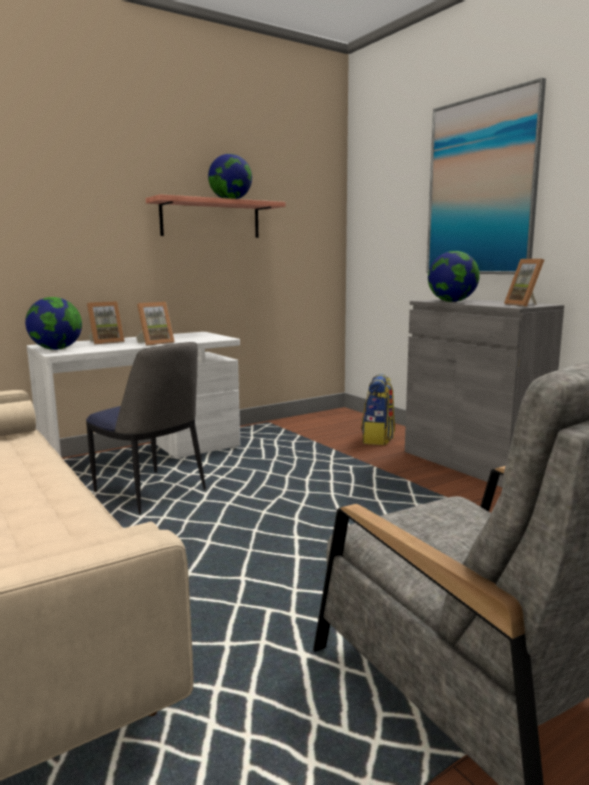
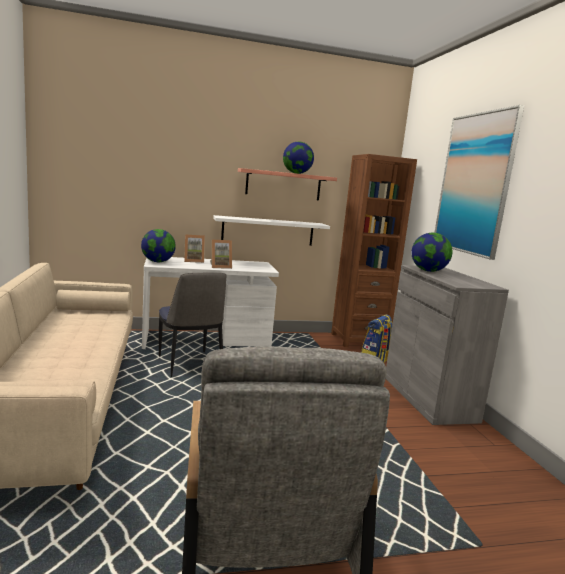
camera: 20 degrees right, 0 degrees up
(198, 287) = (268, 231): none -> white shelf
(334, 418) = (359, 340): none -> brown bookcase
(525, 305) = (473, 284): picture frame -> none

